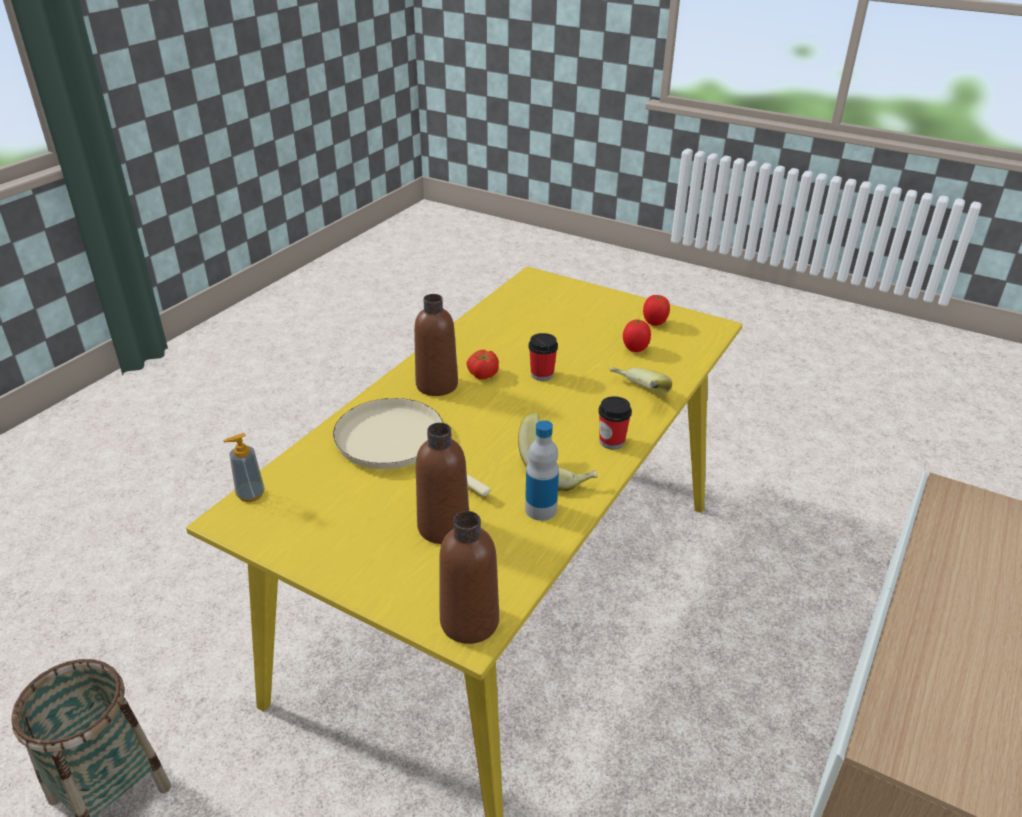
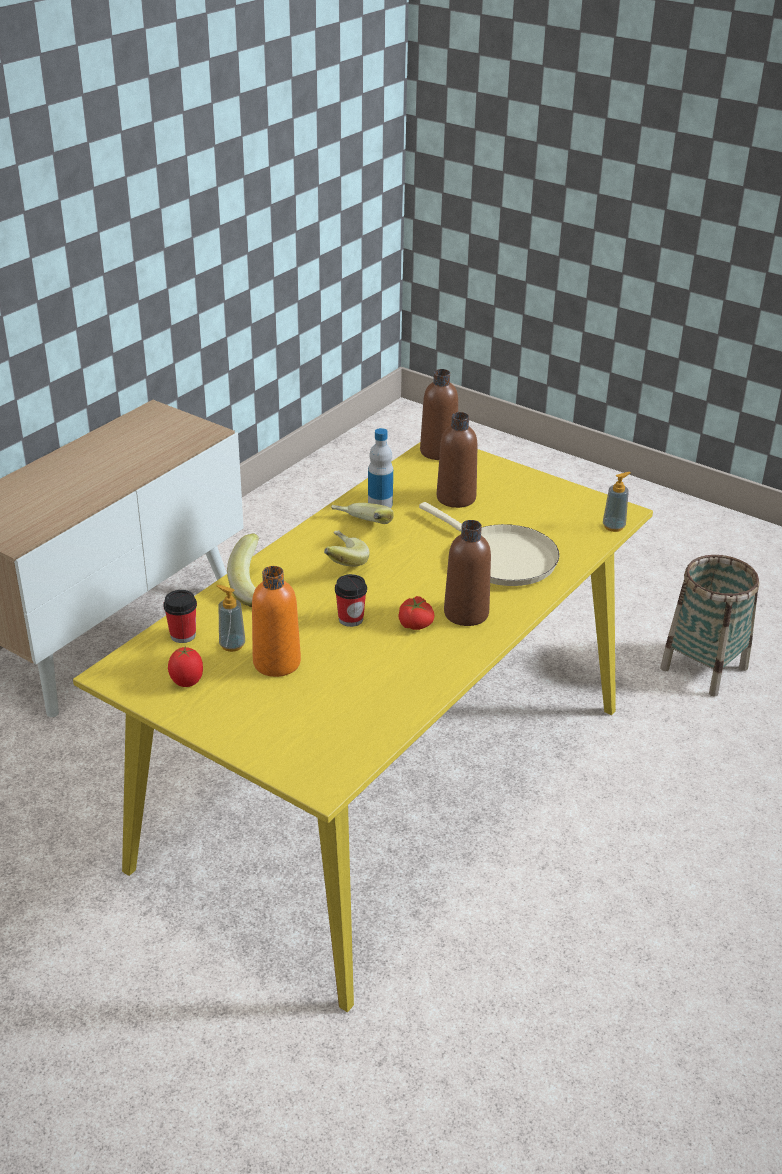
camera: 175 degrees left, 0 degrees up
(567, 427) = (340, 563): none -> banana
(593, 339) = (277, 662): none -> orange bottle
(612, 441) = (303, 548): cup -> cup (183, 635)
(635, 349) = (232, 645): tomato -> soap dispenser

